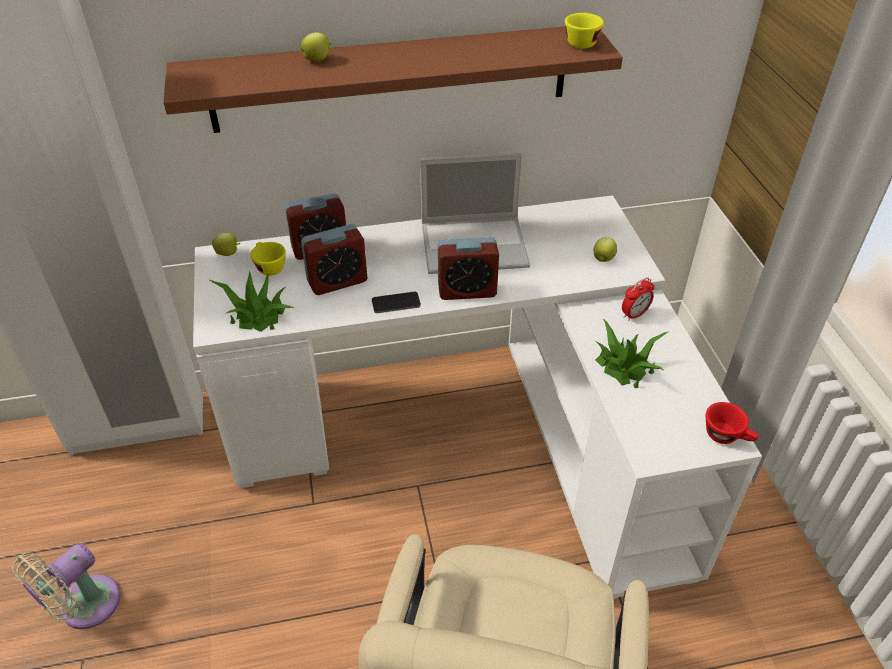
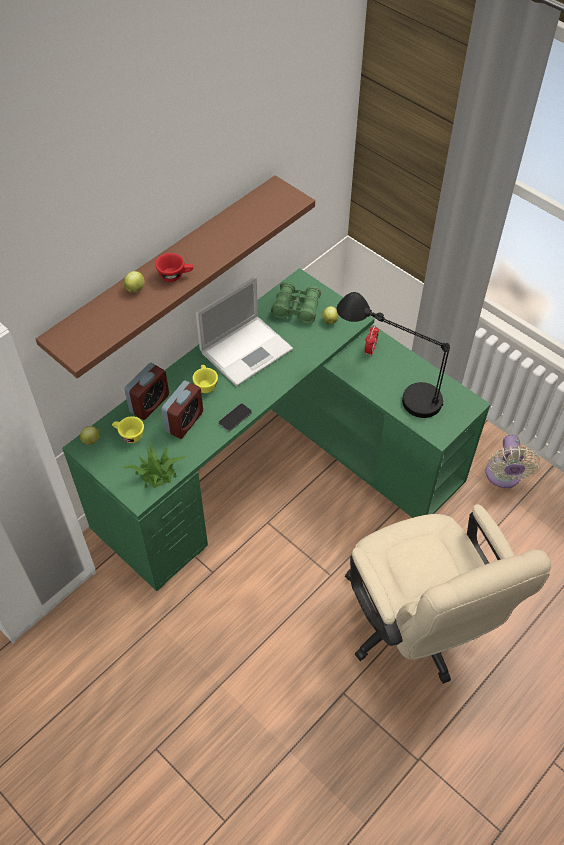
camera: 35 degrees left, 10 degrees up
(84, 607) = (126, 722): beige fan -> beige fan (503, 477)
(467, 290) = (269, 385): alarm clock -> none
(475, 433) = (275, 468): white desk -> green desk
(572, 230) = (296, 308): none -> green binoculars
(582, 41) = (282, 196): yellow cup -> yellow cup (205, 384)
(625, 366) = (389, 387): potted plant -> black table lamp
(727, 436) = (468, 402): red cup -> red cup (175, 275)

